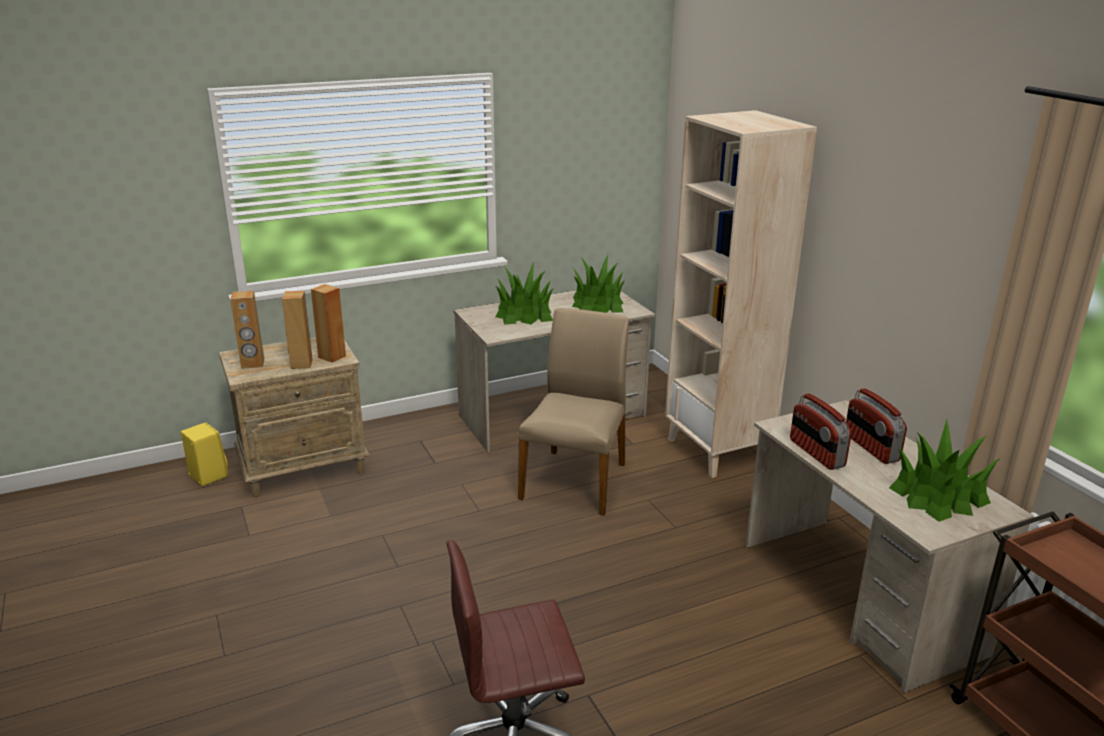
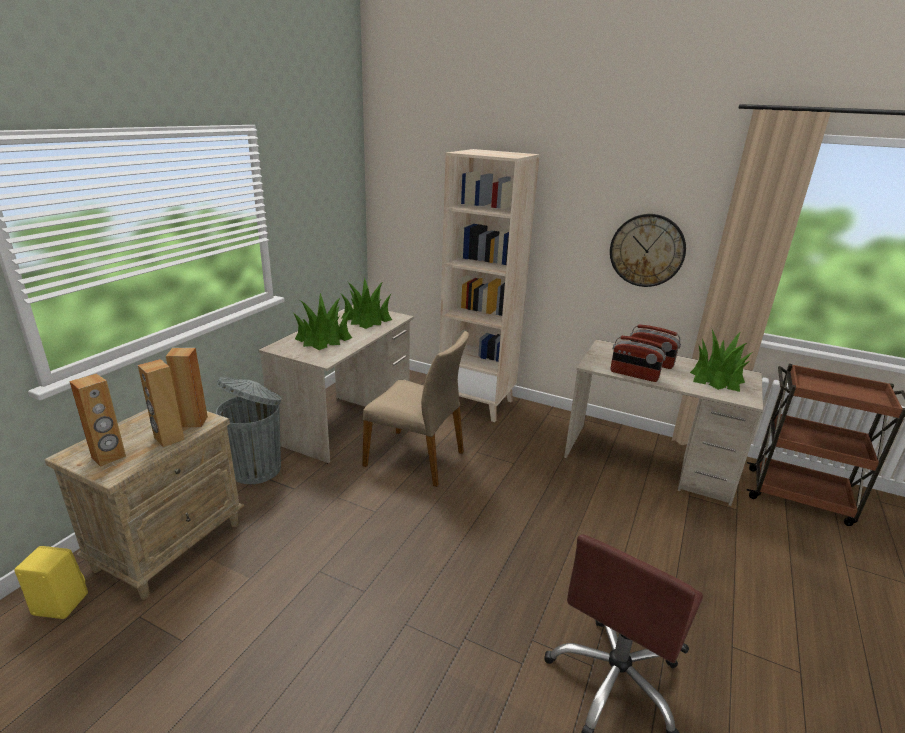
camera: 40 degrees left, 0 degrees up
(424, 434) = (258, 469): none -> grey trash can
(575, 480) = (416, 458): beige chair -> beige chair turned 135 degrees clockwise
(929, 285) = (647, 250): none -> wall clock

